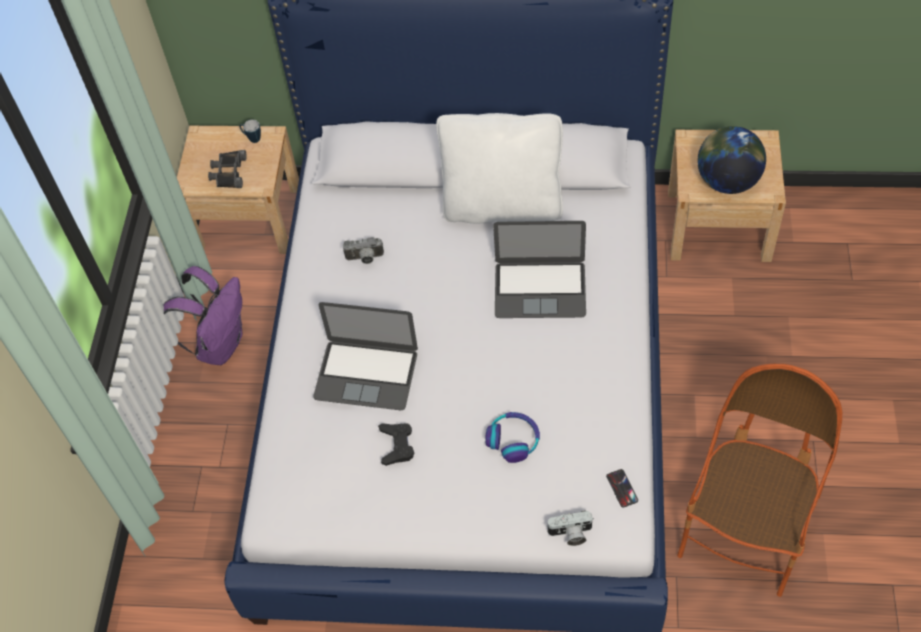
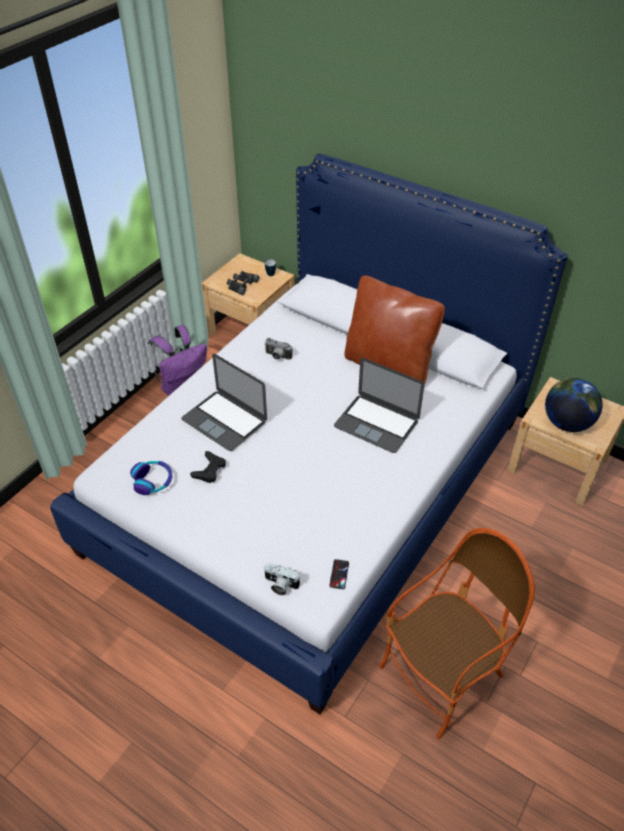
camera: 25 degrees right, 10 degrees down
(502, 206) = (389, 365): white pillow -> brown pillow
(513, 440) = (288, 505): headphones -> headphones (153, 481)

